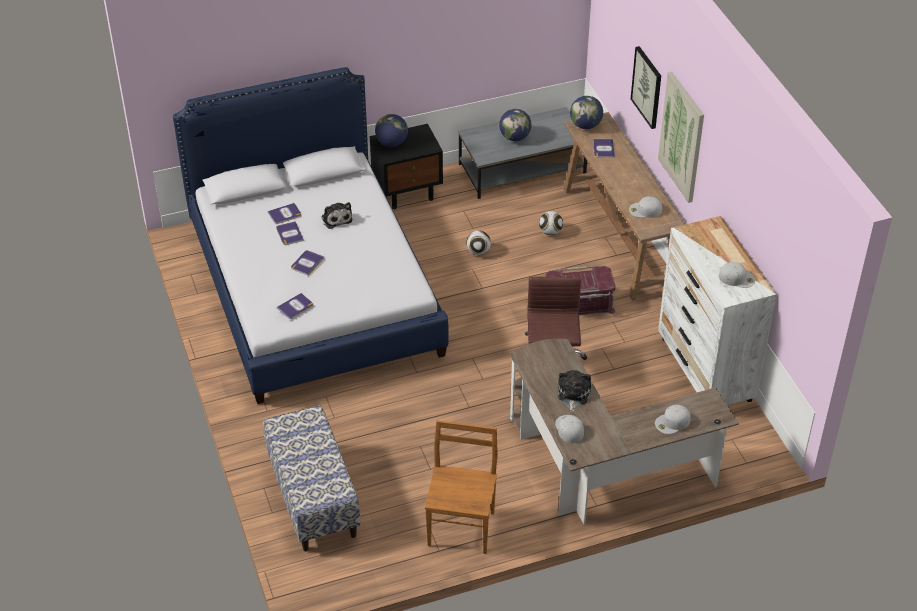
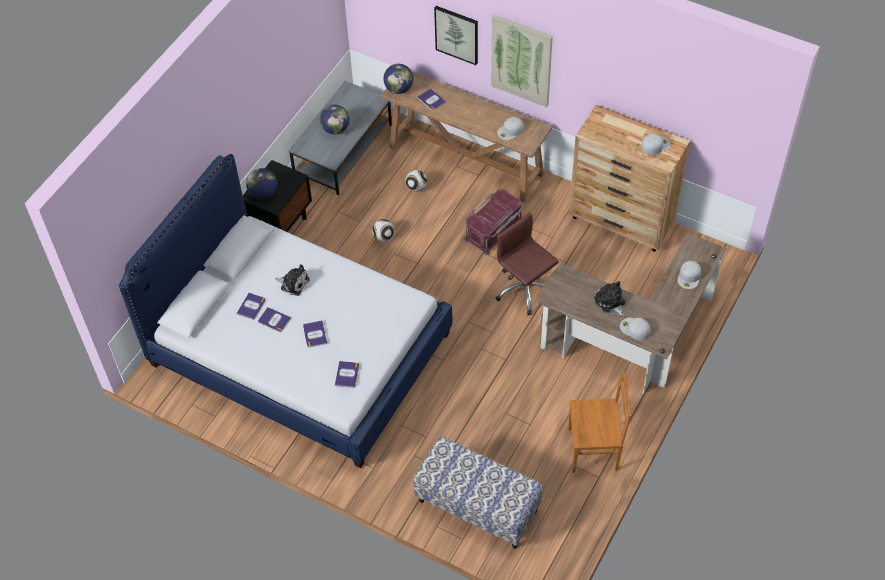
camera: 40 degrees left, 10 degrees up
(461, 527) = (594, 449): brown chair -> brown chair turned 120 degrees clockwise
(705, 370) = (621, 221): white dresser -> brown dresser

